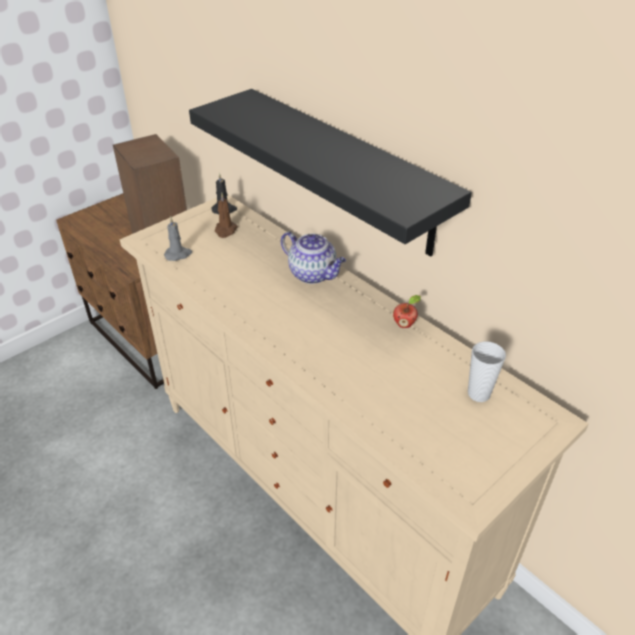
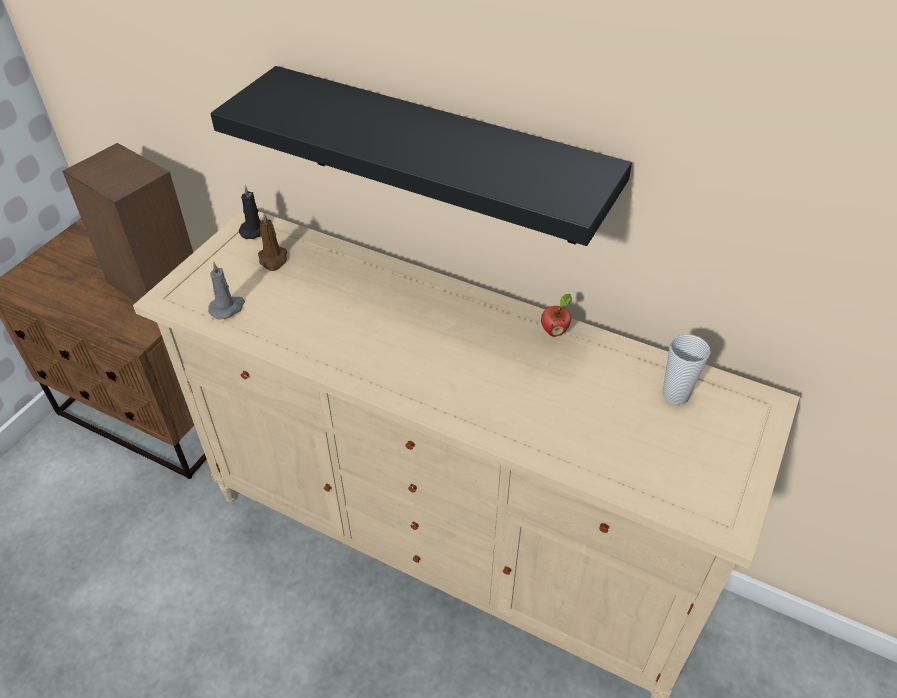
camera: 20 degrees left, 5 degrees up
(313, 274) = (416, 293): teapot -> none

